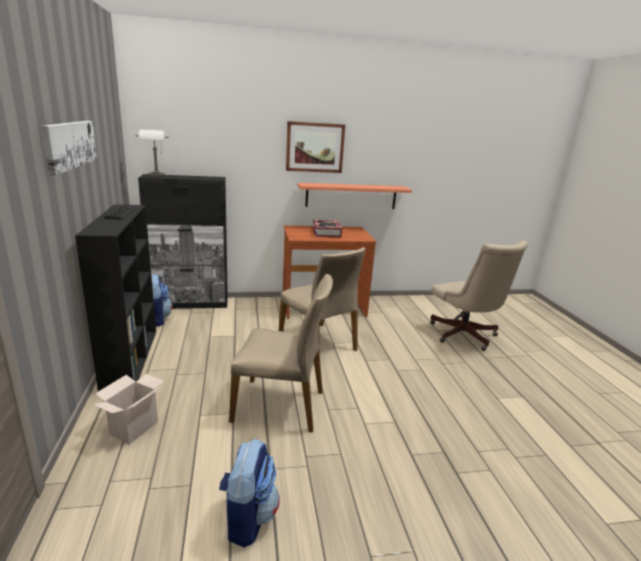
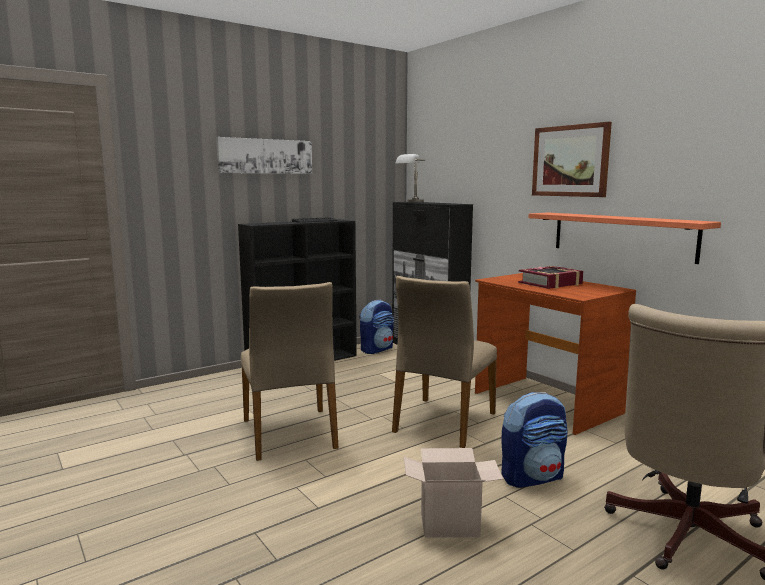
camera: 65 degrees right, 10 degrees down
(134, 427) = (212, 391): cardboard box -> cardboard box (451, 524)
(247, 518) = (119, 461): backpack -> backpack (532, 477)

